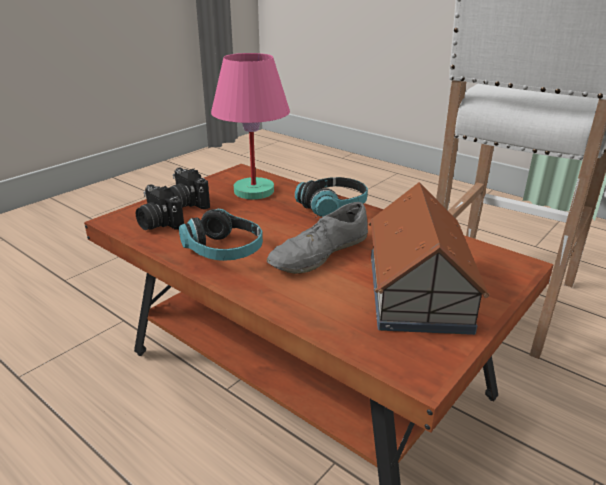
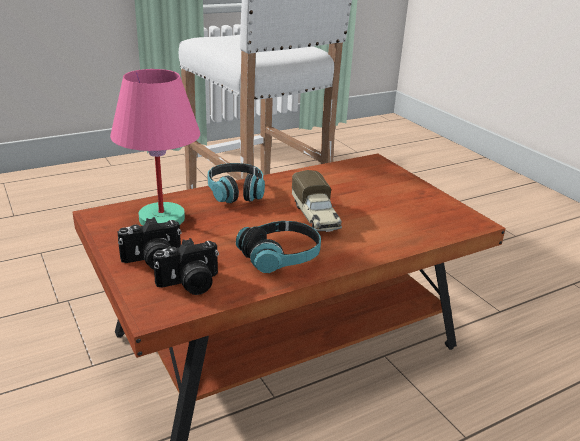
camera: 70 degrees left, 0 degrees up
(319, 253) = (316, 217): grey shoe -> toy truck
(416, 291) = (390, 199): toy house -> none

